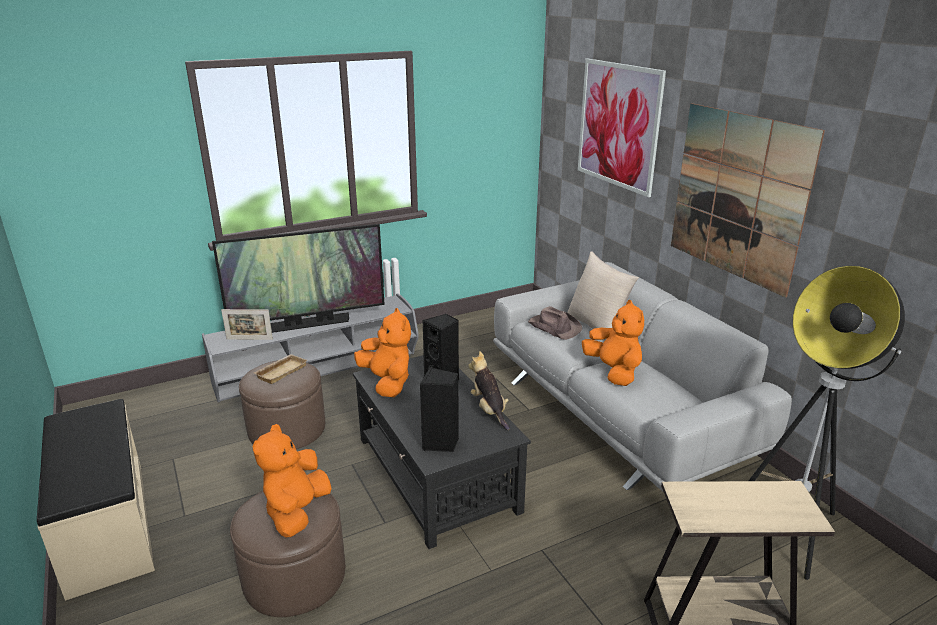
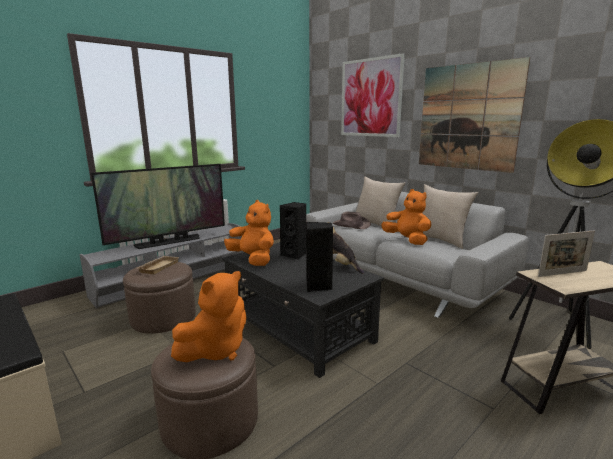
camera: 15 degrees left, 10 degrees down
(249, 339) = (123, 254): picture frame -> picture frame (562, 273)
(297, 512) = (216, 350): orange plush toy -> orange plush toy turned 135 degrees counterclockwise
(668, 374) = (439, 240): none -> beige pillow

